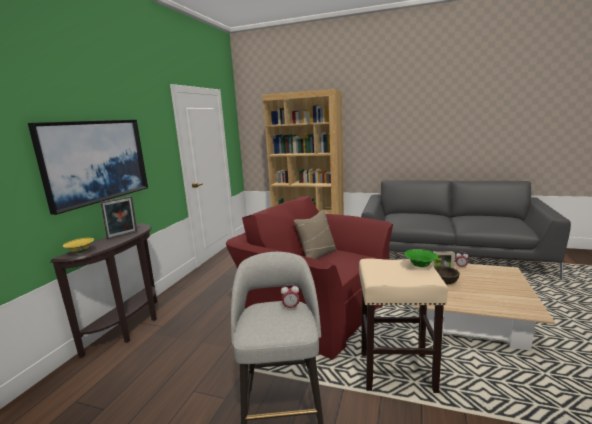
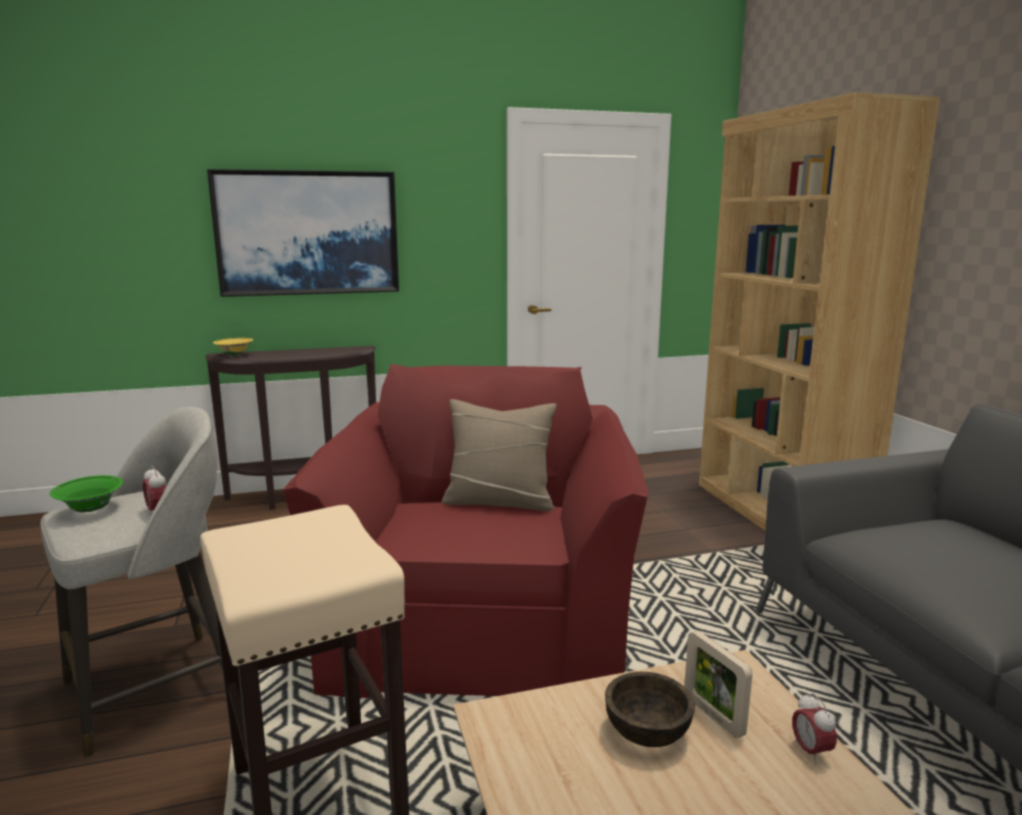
camera: 55 degrees right, 0 degrees up
(123, 235) = (309, 352): picture frame -> none
(420, 266) = (330, 565): green bowl -> green bowl (91, 510)

